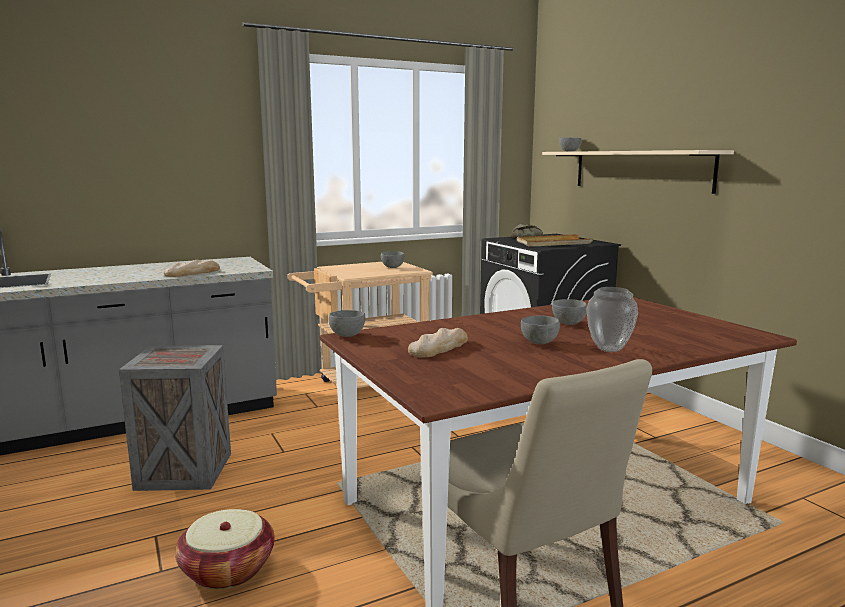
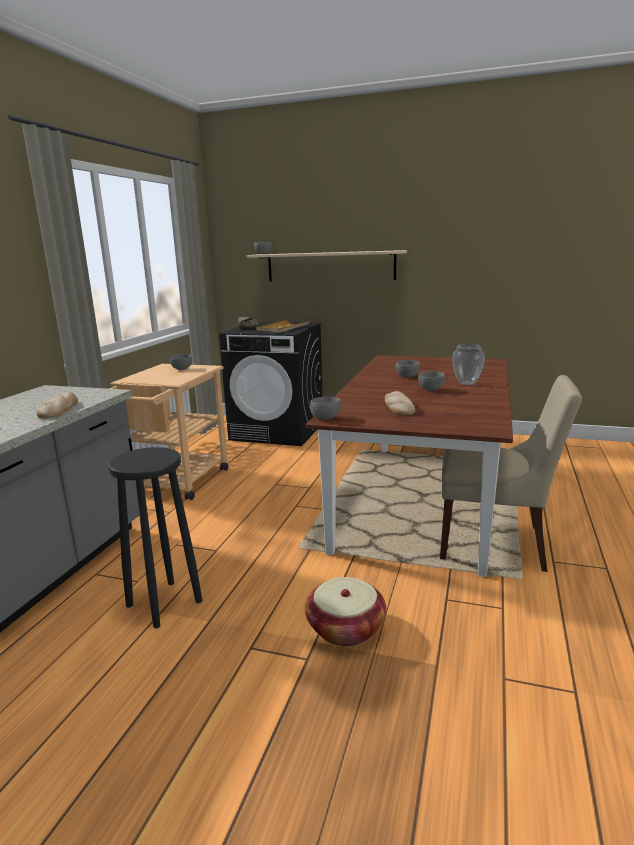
camera: 45 degrees left, 5 degrees up
(183, 470) = (164, 603): crate -> black stool

